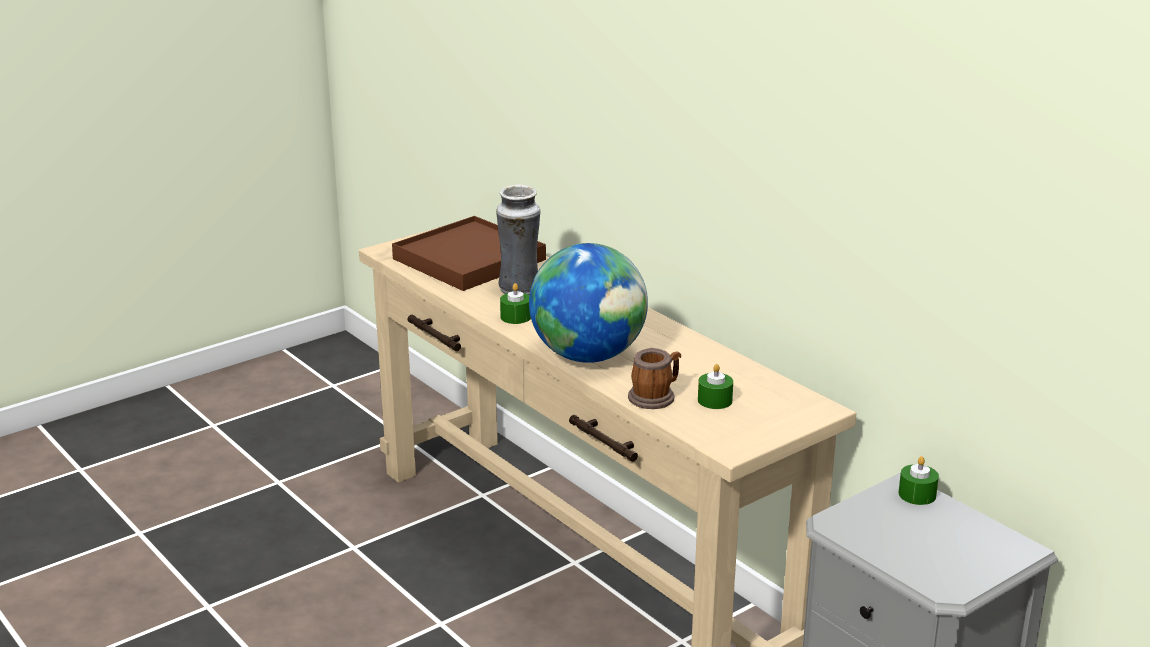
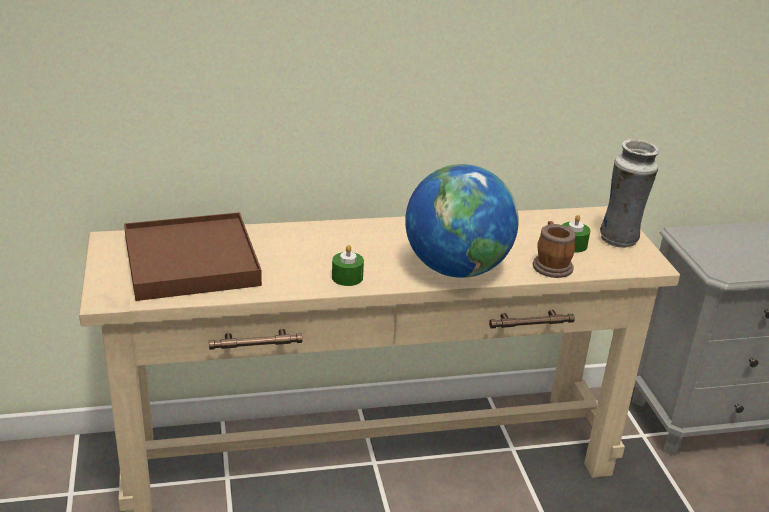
camera: 65 degrees left, 5 degrees up
(519, 291) = (293, 259): vase -> vase (620, 239)
(917, 494) = (697, 233): green candle -> none

